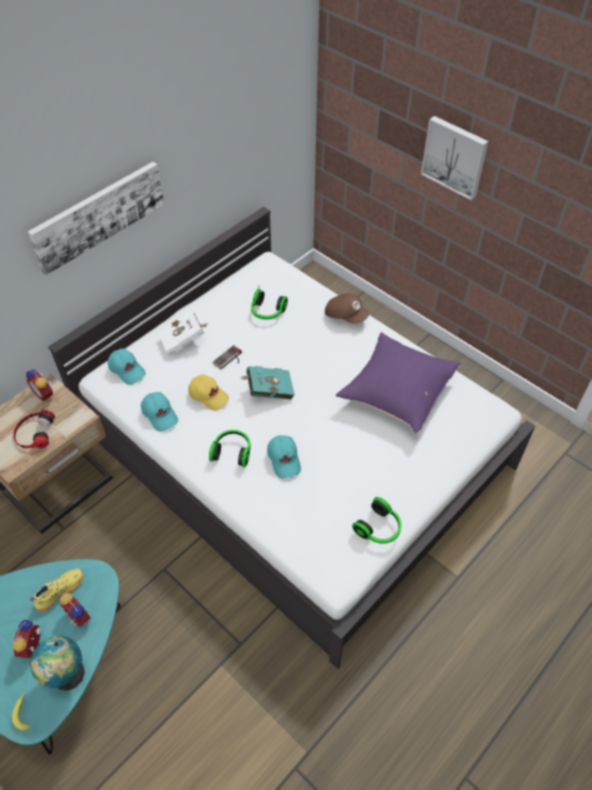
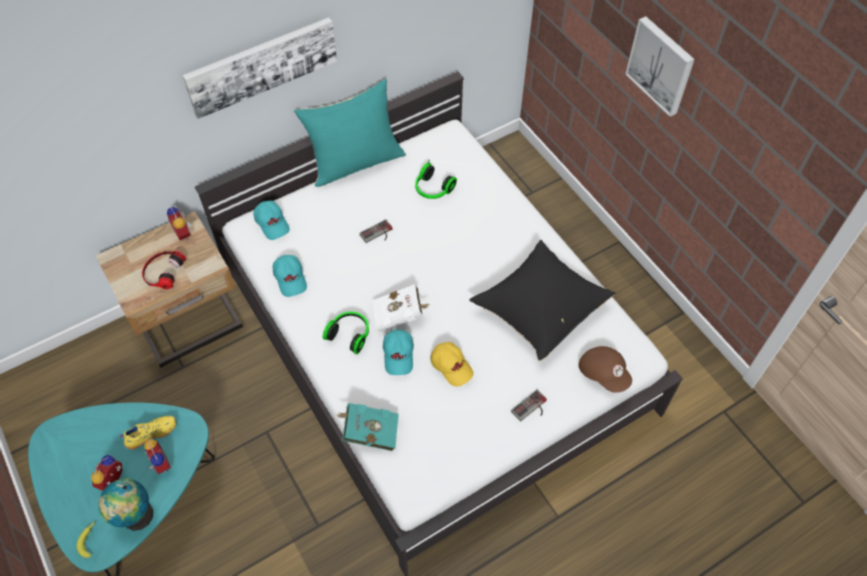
camera: 15 degrees right, 5 degrees up
(184, 341) = (338, 204): white book -> white book (400, 315)
(189, 302) = (355, 162): none -> turquoise pillow
(209, 395) = (344, 269): yellow cap -> yellow cap (452, 366)
(268, 390) = (406, 277): turquoise book -> turquoise book (369, 432)
(346, 315) = (514, 210): brown cap -> brown cap (604, 373)
(379, 528) = (471, 451): headphones -> none
(397, 392) = (540, 308): purple pillow -> black pillow
(420, 479) = (531, 409): none -> game controller

